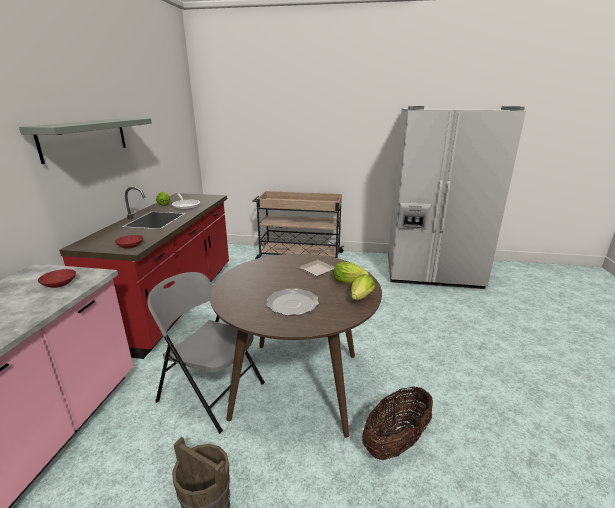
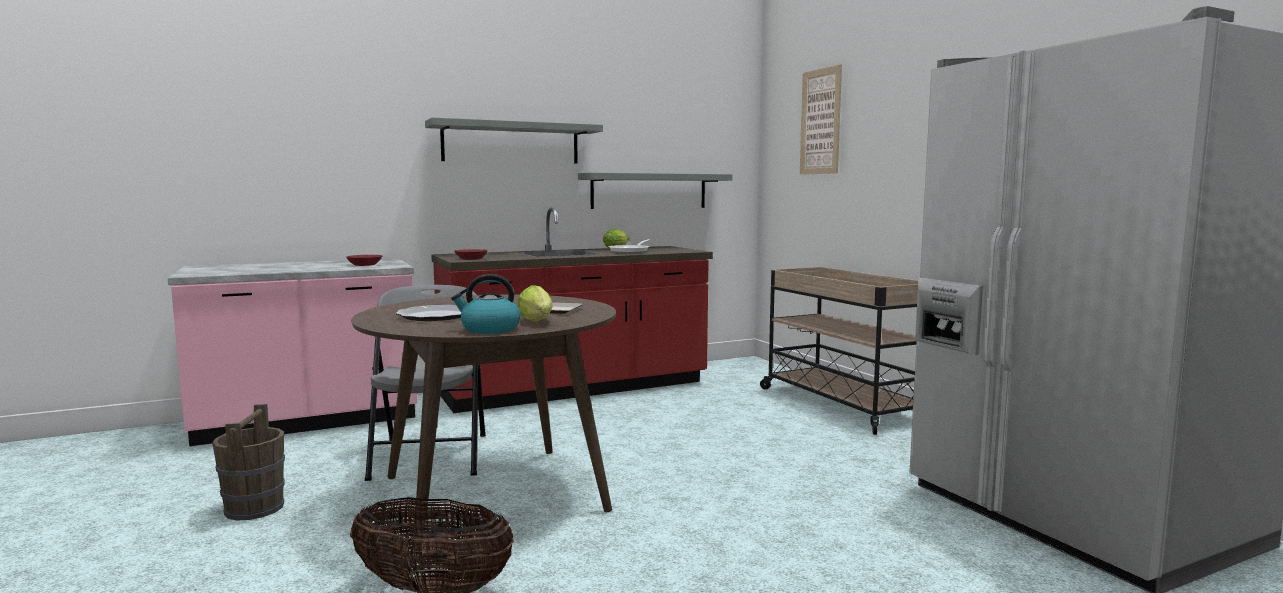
camera: 55 degrees right, 15 degrees down
(160, 159) = (649, 191): none -> grey shelf
(250, 109) = (820, 122): none -> picture
(360, 299) = (489, 329): lettuce -> kettle

